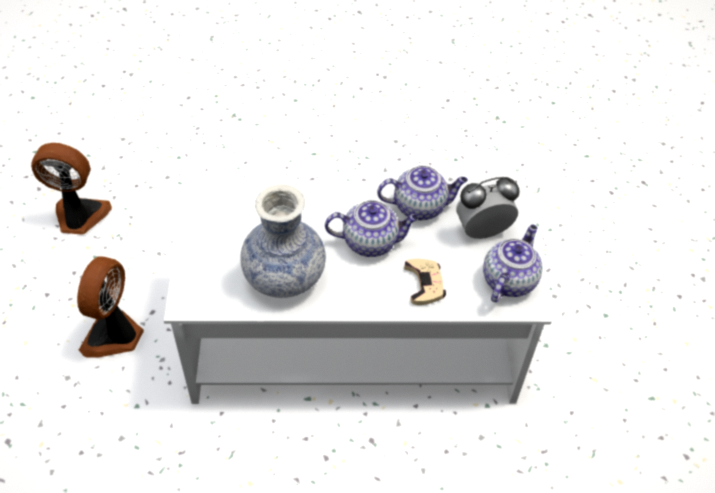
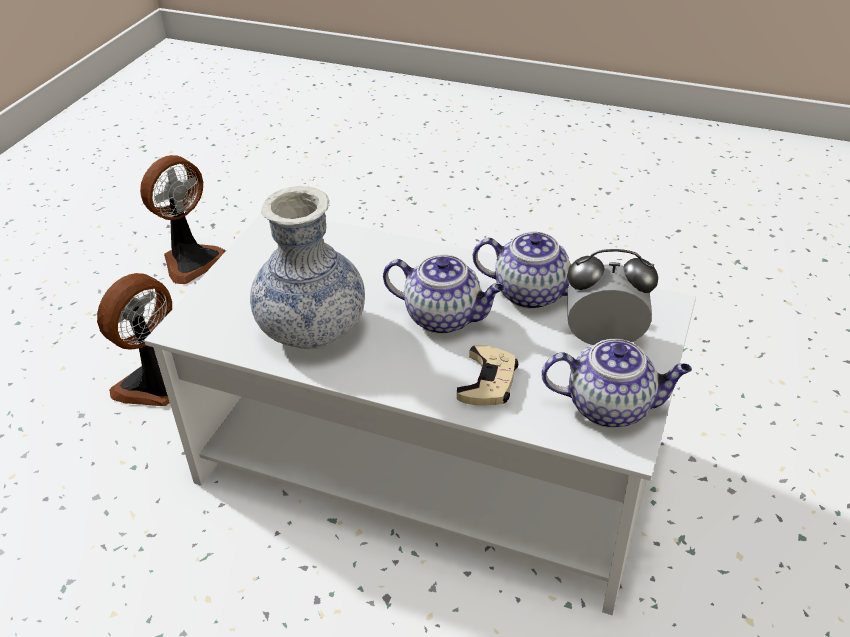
camera: 25 degrees right, 10 degrees down
(79, 217) = (191, 260): fan -> fan turned 105 degrees clockwise
(508, 280) = (611, 406): teapot -> teapot turned 45 degrees clockwise

